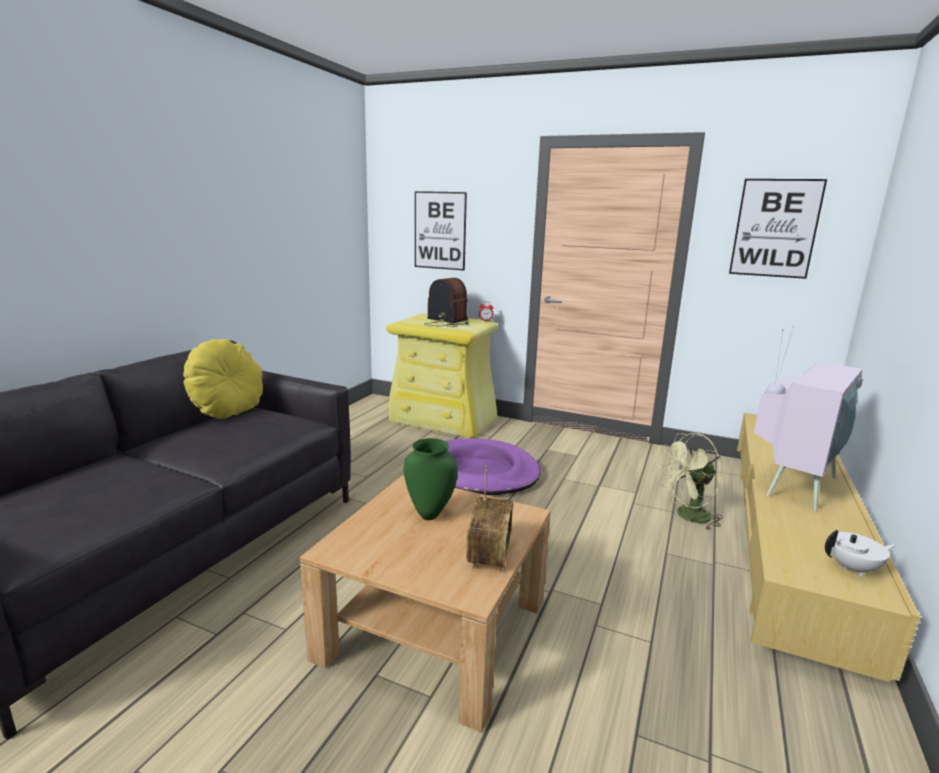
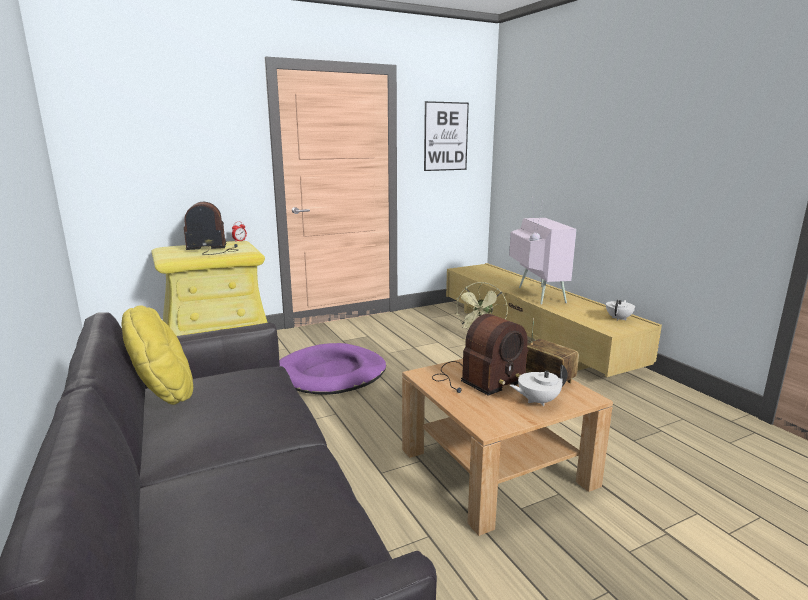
camera: 50 degrees left, 0 degrees up
(421, 562) = (537, 401): none -> white teapot
(430, 514) = (477, 380): green vase -> radio
(440, 230) = (162, 153): picture -> none

